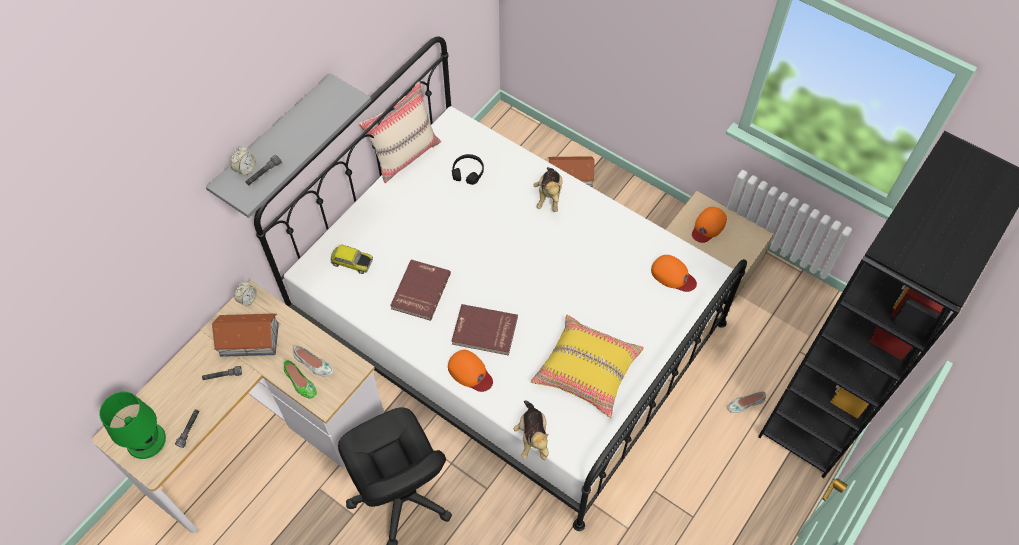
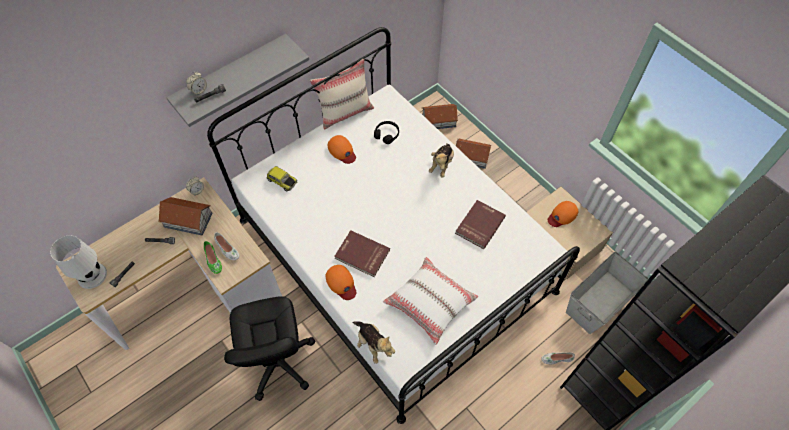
camera: 15 degrees right, 0 degrees up
(146, 440) = (92, 275): green table lamp -> white table lamp
(419, 291) = (324, 213): red book -> red book (479, 225)
(515, 139) = (439, 121): none -> toy house
(532, 437) = (372, 344): plush toy -> plush toy turned 45 degrees counterclockwise
(586, 370) = (429, 303): yellow pillow -> white pillow
(673, 275) = (519, 246): orange cap -> orange cap (342, 151)
(775, 323) = (598, 302): none -> grey storage box

